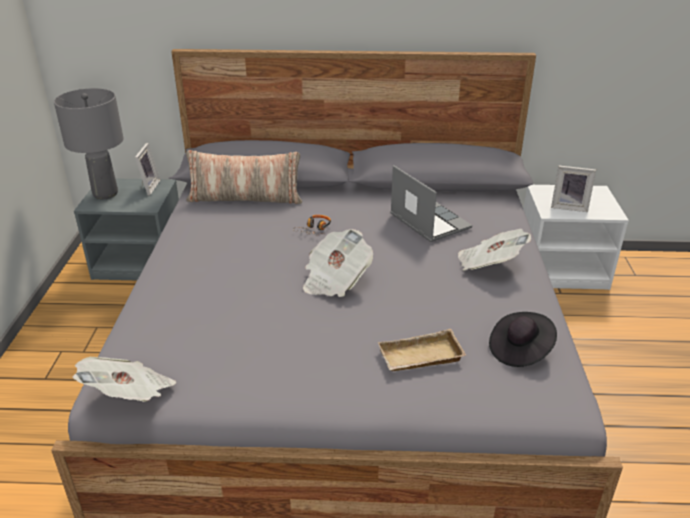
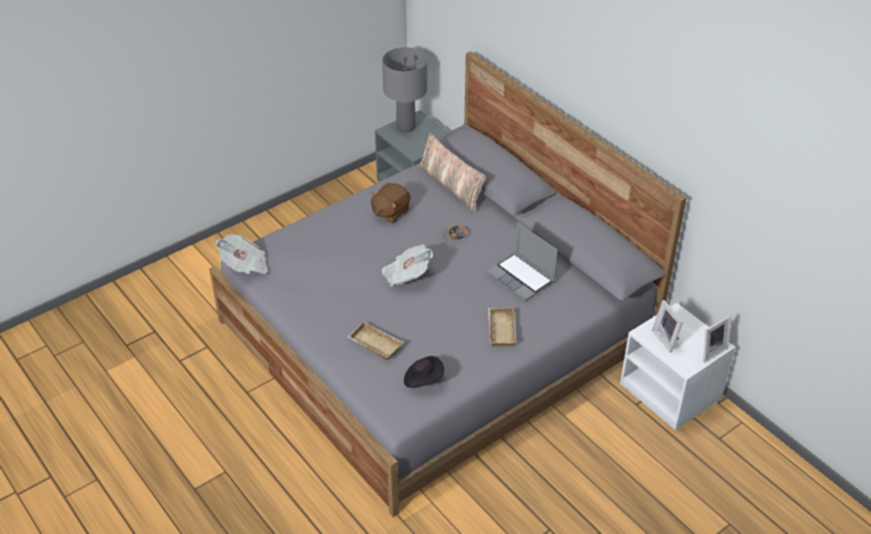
camera: 50 degrees right, 10 degrees up
(148, 187) = (434, 136): picture frame -> picture frame (711, 351)
(222, 245) = (390, 212): none -> brown plush toy
(428, 221) = (522, 278): laptop -> laptop turned 120 degrees clockwise
(489, 264) = (500, 329): newspaper -> beige tray

